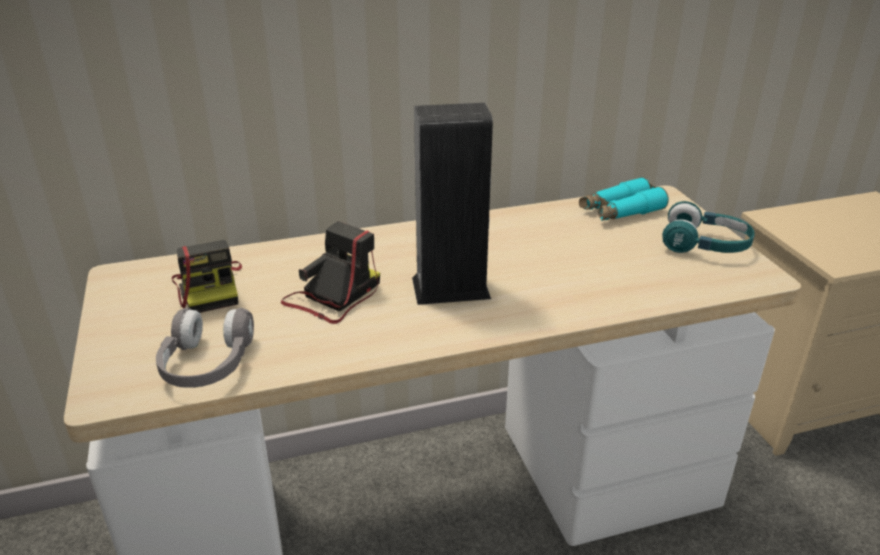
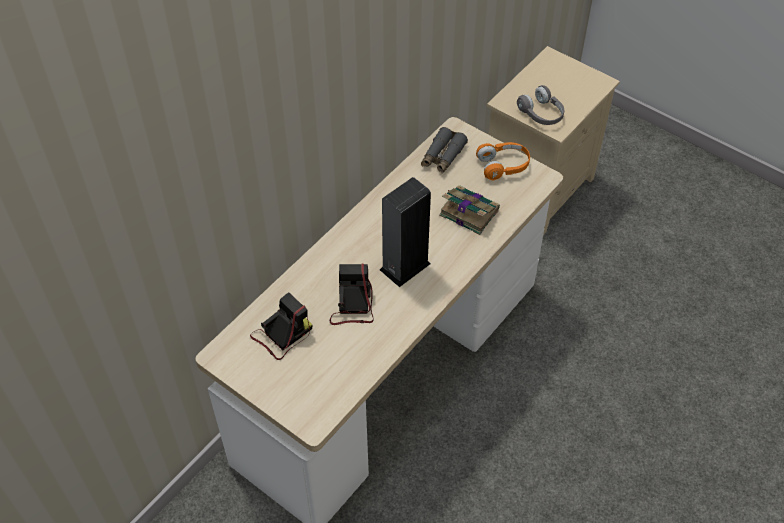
camera: 35 degrees left, 20 degrees up
(207, 364) = (338, 380): grey headphones -> grey headphones (541, 114)
(210, 288) = (282, 335): camera -> camera turned 75 degrees counterclockwise
(604, 269) = (468, 212): none -> book
(620, 211) = (442, 156): turquoise binoculars -> grey binoculars
(705, 246) = (503, 166): turquoise headphones -> orange headphones

